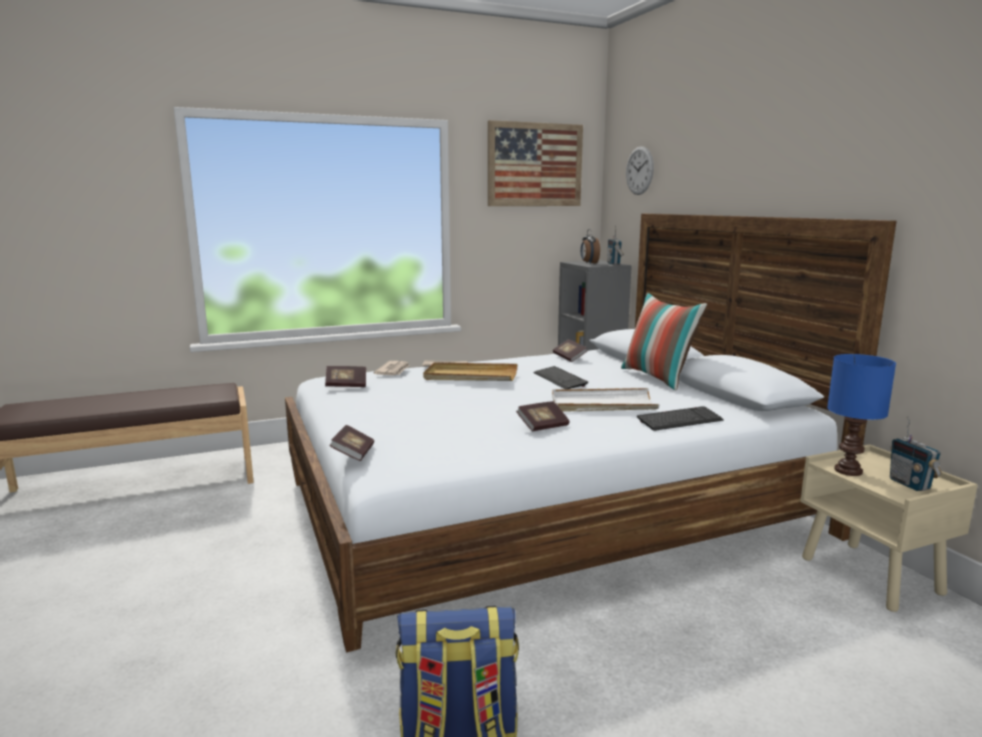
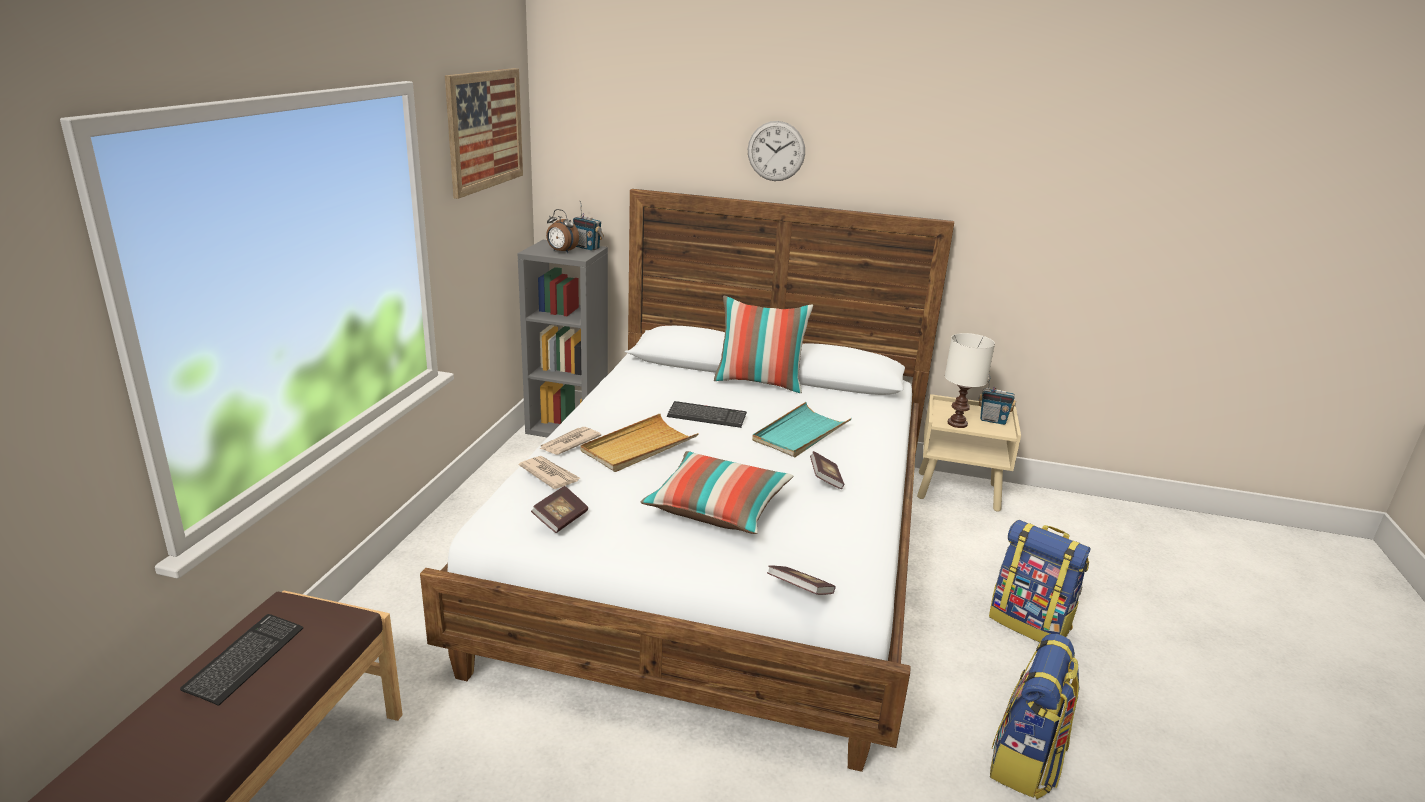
camera: 55 degrees left, 10 degrees up
(431, 411) = (717, 508): none -> pillow
(569, 358) = (640, 381): book -> none
(602, 404) = (800, 433): white tray -> turquoise tray
(639, 170) = (610, 135): wall clock -> wall clock (776, 151)
(679, 420) = (873, 427): keyboard -> keyboard (245, 660)
(710, 695) = (1030, 623): none -> backpack
(849, 471) = (958, 423): blue table lamp -> white table lamp

